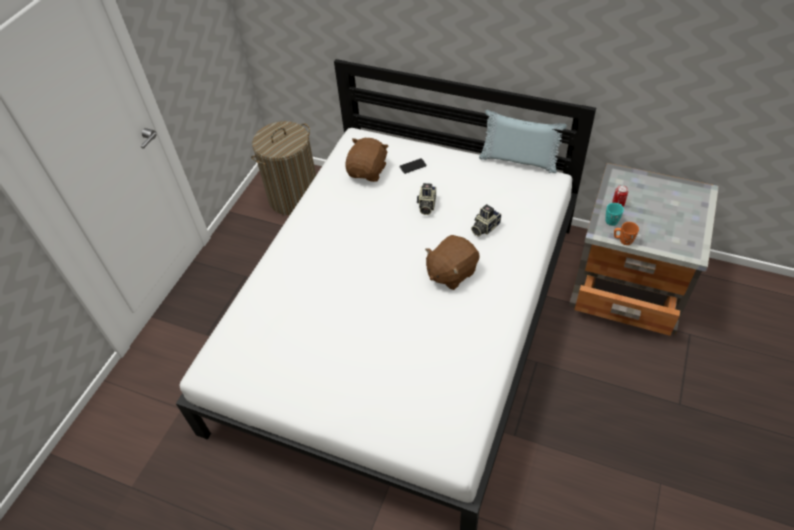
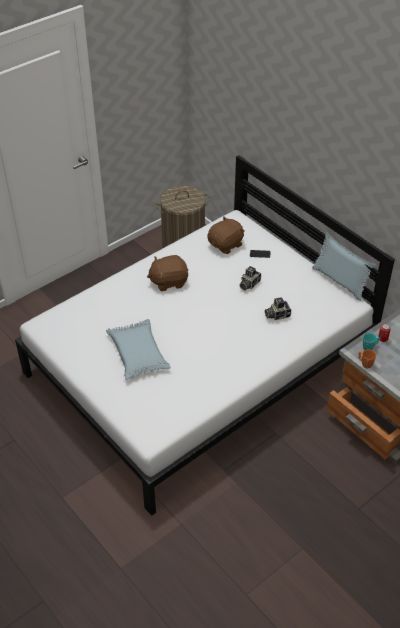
camera: 25 degrees right, 5 degrees down
(358, 348) = (137, 352): none -> blue pillow
(451, 272) = (231, 334): brown plush toy -> brown plush toy (168, 281)

